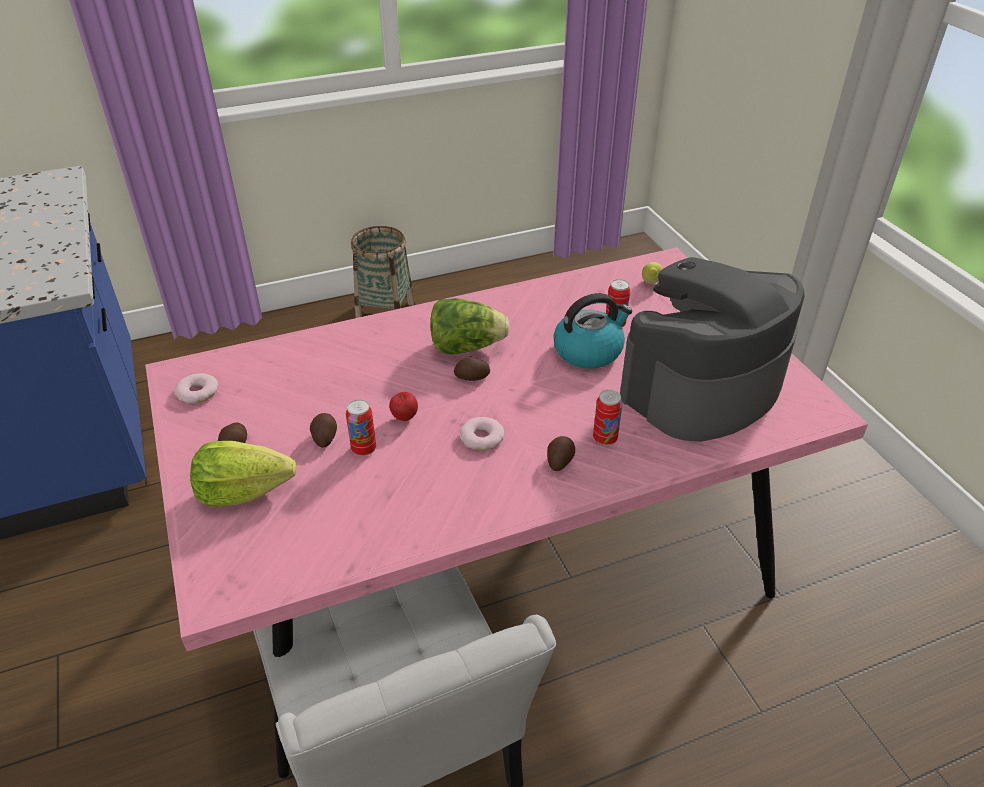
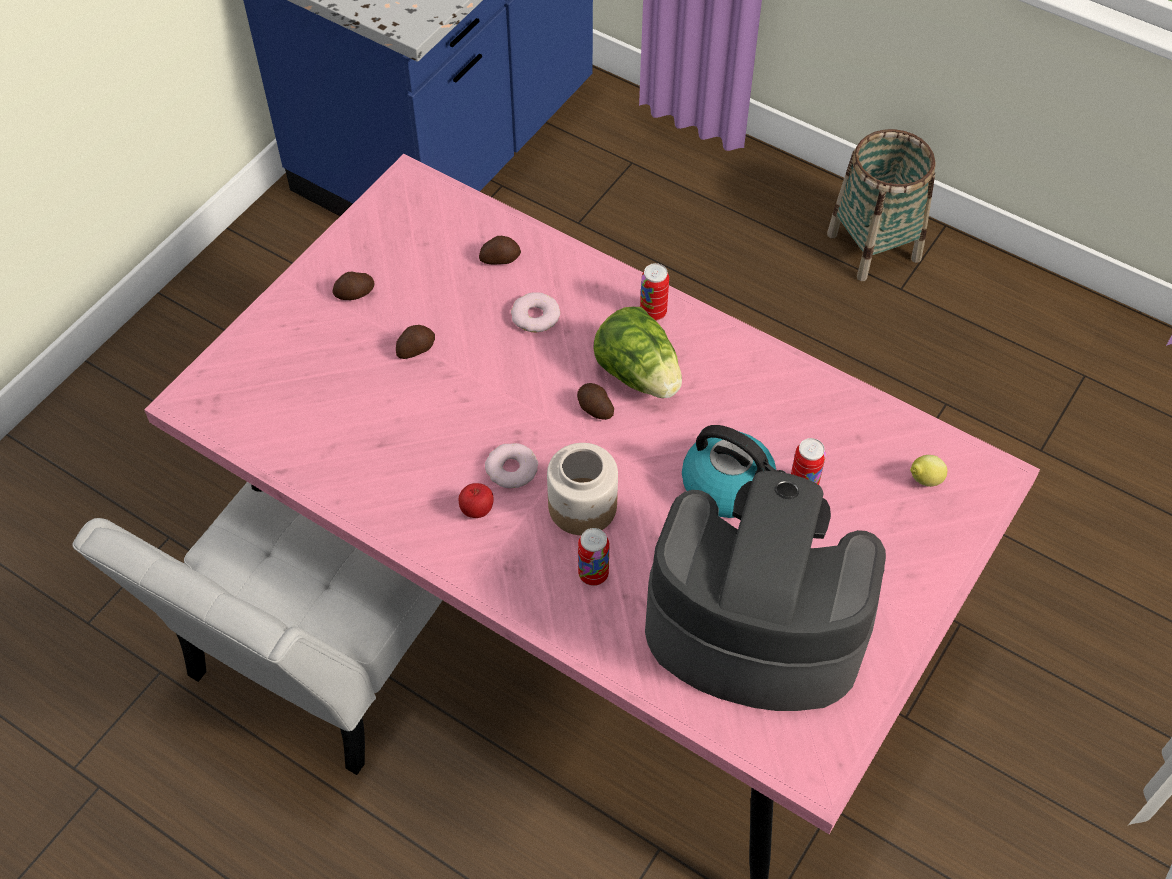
camera: 55 degrees right, 15 degrees up
(197, 392) = (398, 217): donut -> donut (535, 316)
(243, 492) = (308, 339): lettuce -> none
(363, 449) = (423, 388): can -> can (653, 312)
(404, 418) = (489, 391): apple -> apple (477, 510)
(545, 419) = (581, 507): none -> jar
(559, 460) = (529, 551): potato -> potato (500, 258)

